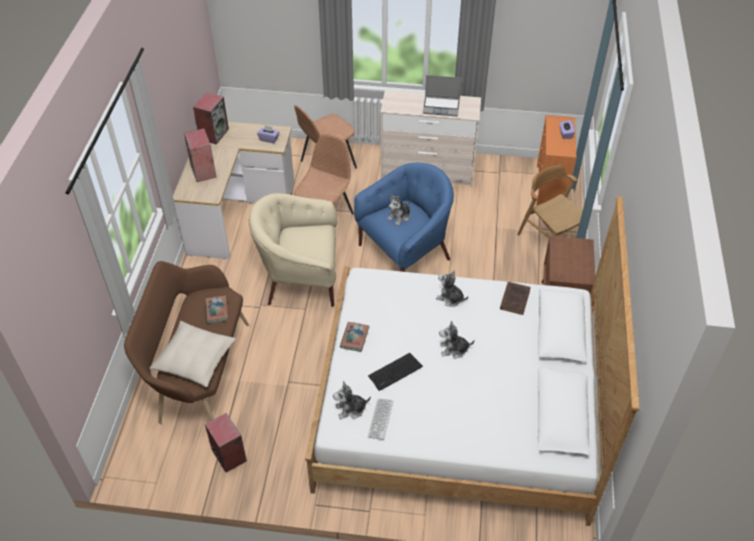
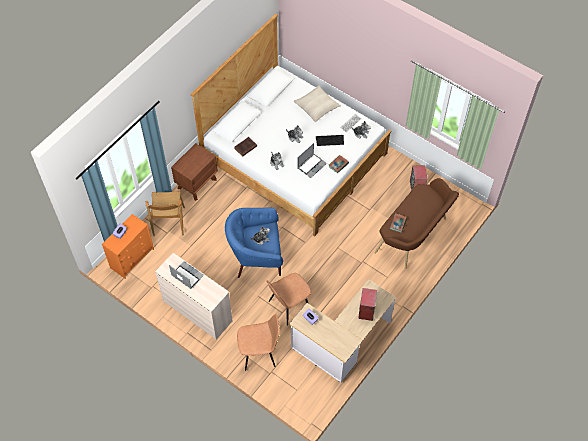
camera: 150 degrees left, 10 degrees up
(195, 359) = (421, 201): beige pillow -> beige pillow (316, 106)
(214, 134) = (344, 343): speaker -> none
(301, 278) = (328, 269): beige armchair -> none
(394, 315) = (311, 165): none -> laptop

